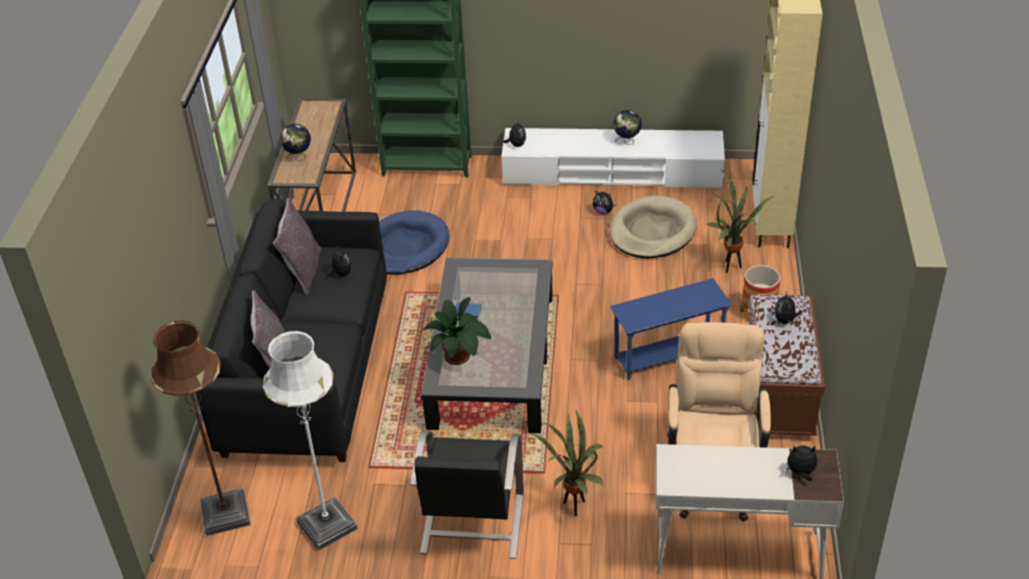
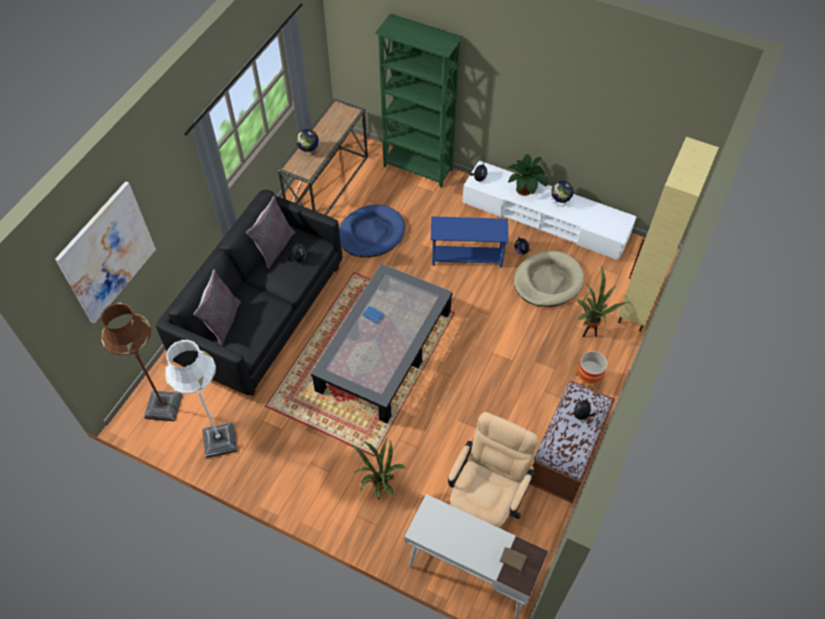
camera: 20 degrees right, 15 degrees up
(130, 269) = (107, 253): none -> picture
(459, 356) = (350, 351): potted plant -> potted plant (525, 190)
(472, 525) = (308, 478): black armchair -> none
(668, 355) = (505, 392): blue side table -> blue side table (467, 257)
(800, 473) = (512, 560): plush toy -> brown book

